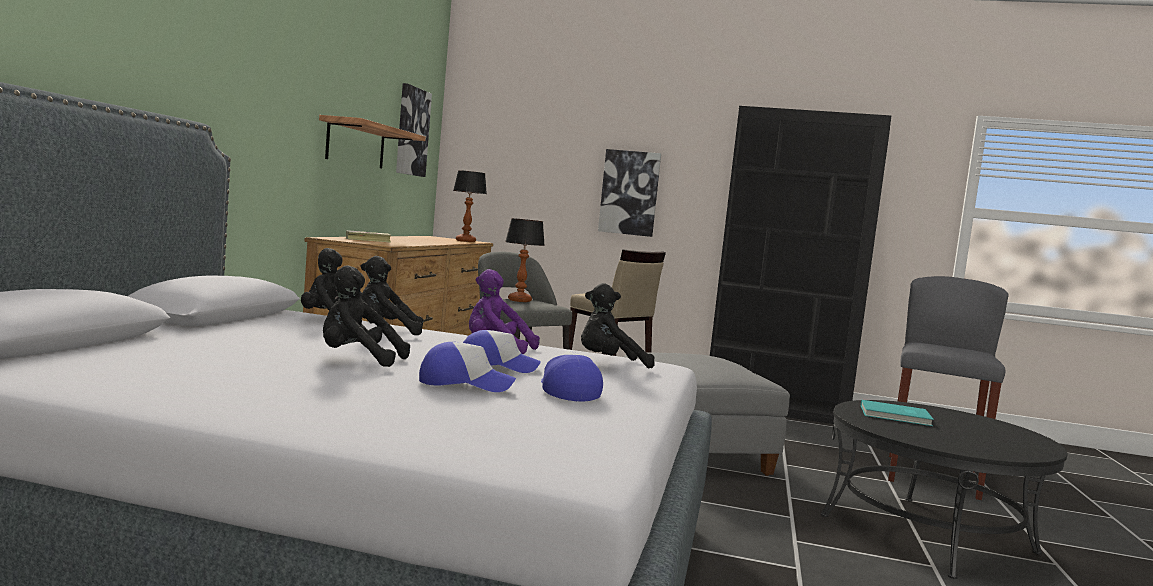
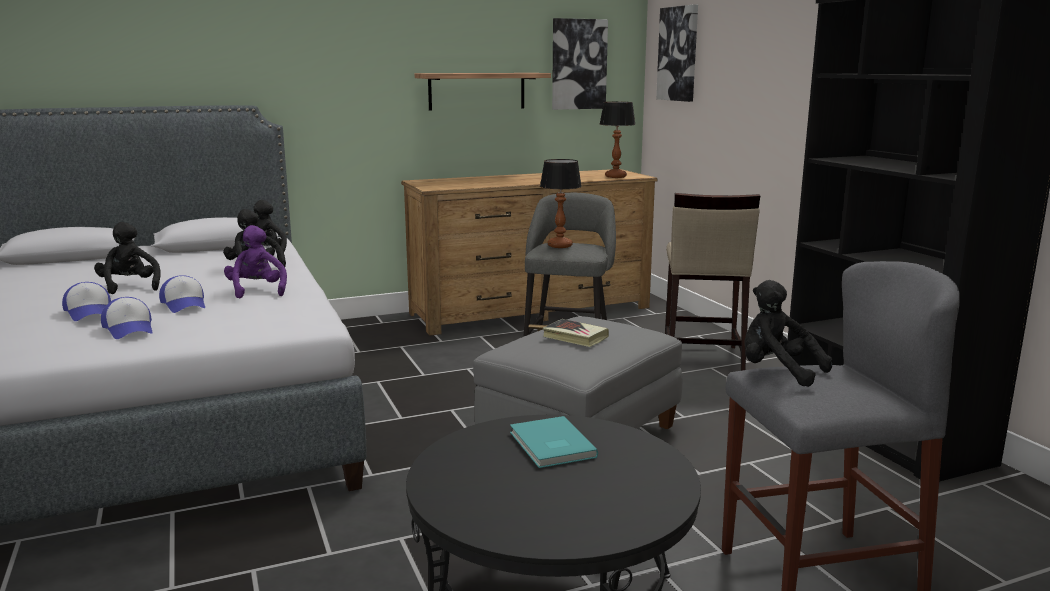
camera: 55 degrees right, 10 degrees up
(368, 240) = (455, 182): book -> book (575, 337)
(567, 390) = (130, 329): cap -> cap turned 105 degrees clockwise
(609, 364) = (270, 317): black plush toy -> black plush toy (777, 372)
(629, 193) = (778, 114): picture -> picture (678, 54)

